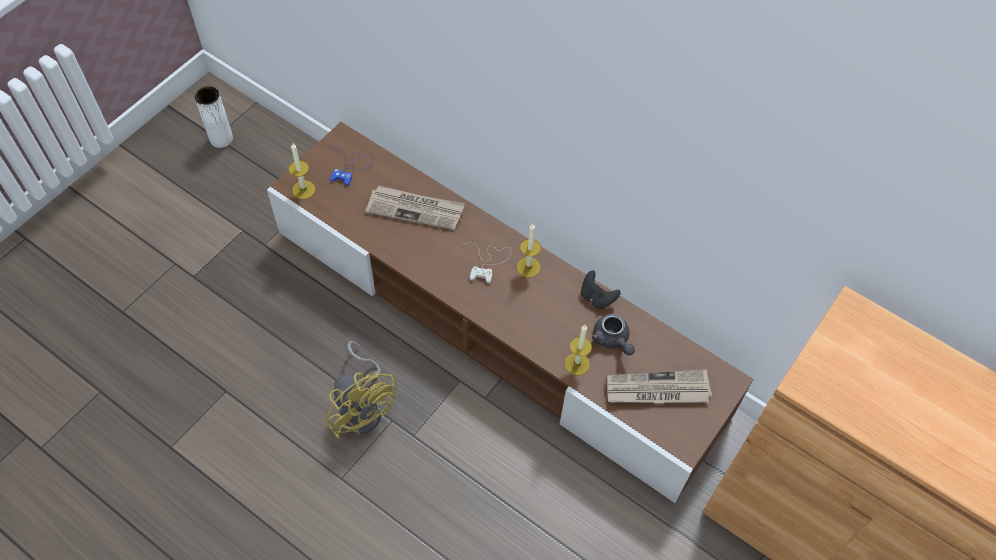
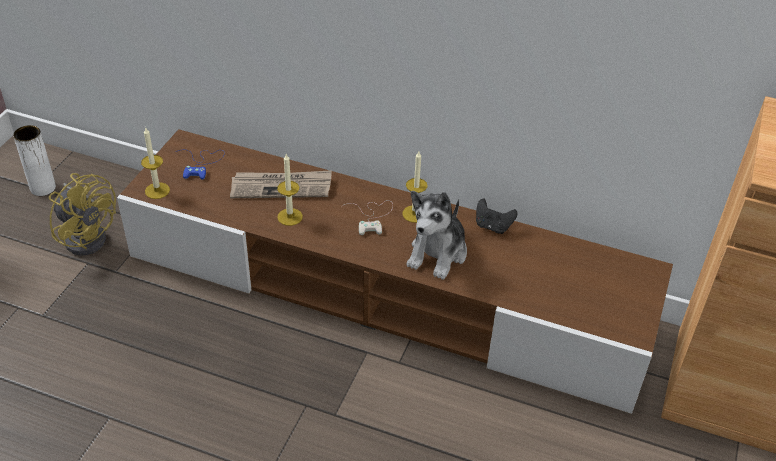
camera: 15 degrees left, 15 degrees down
(363, 407) = (271, 399): yellow fan -> yellow fan (87, 235)
(535, 316) = (438, 253): none -> plush toy
(577, 364) = (497, 285): candle -> candle (290, 217)
(612, 340) = (523, 258): grey teapot -> none
(657, 390) = (586, 292): newspaper -> none

